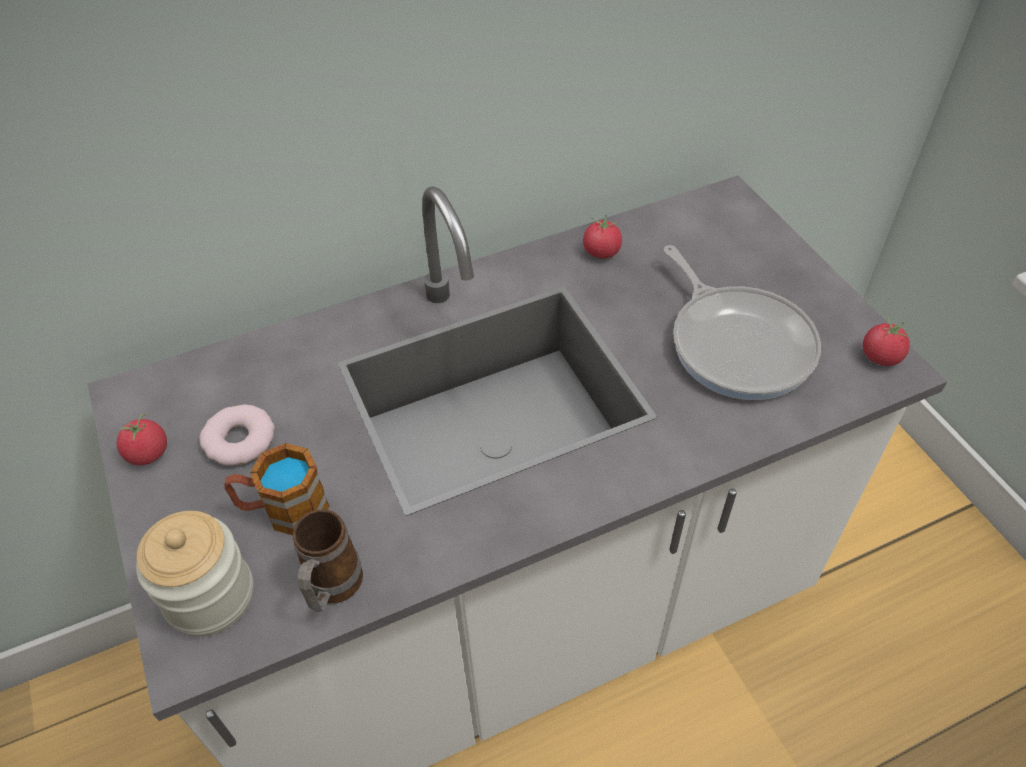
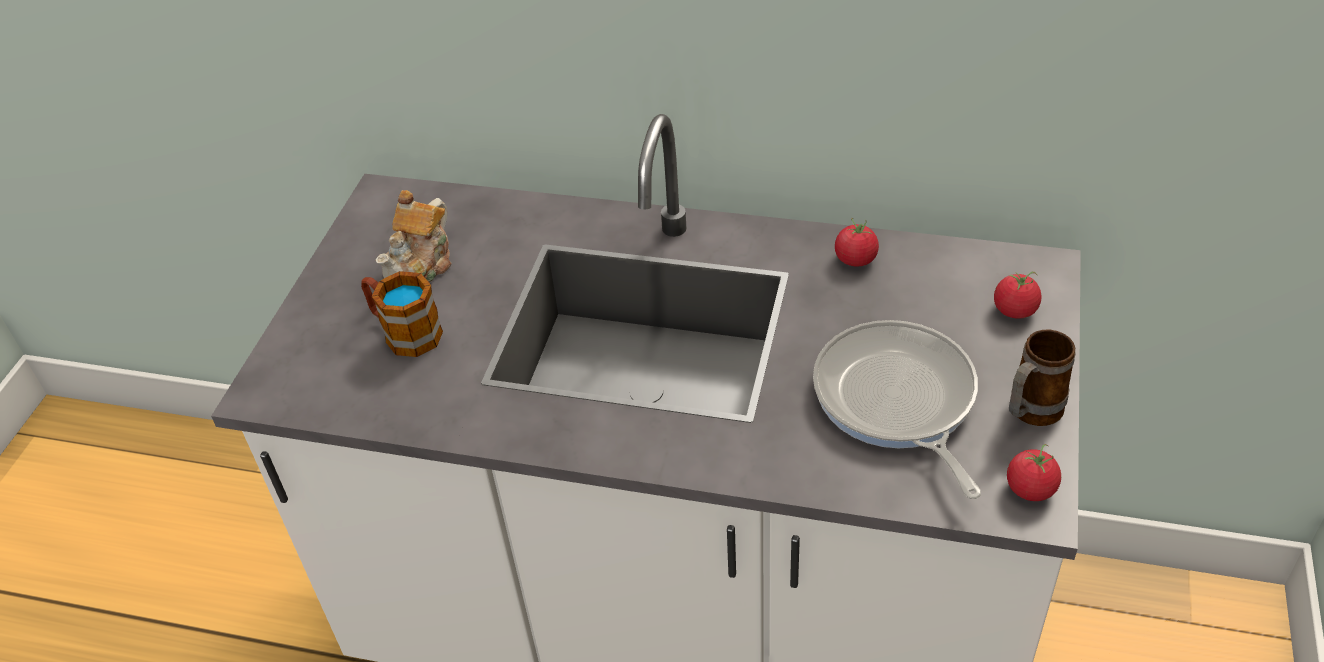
camera: 40 degrees right, 5 degrees down
(148, 453) = (357, 243): tomato -> tomato (1014, 310)
(210, 596) = (307, 363): jar -> none
(239, 440) = (422, 266): donut -> teapot
(331, 590) = (383, 405): mug -> mug (1029, 414)
(737, 343) = (897, 401): frying pan -> frying pan turned 150 degrees clockwise

